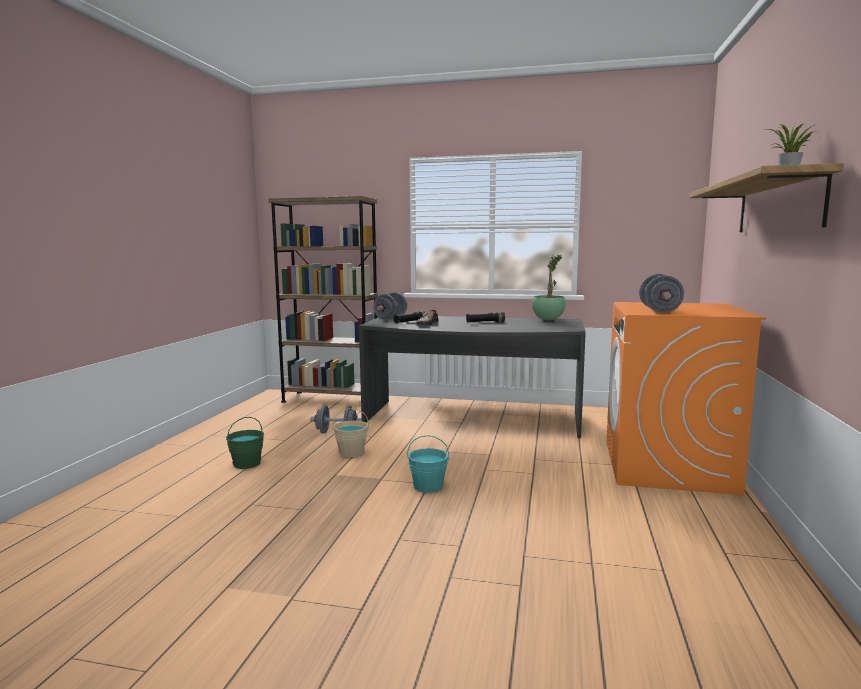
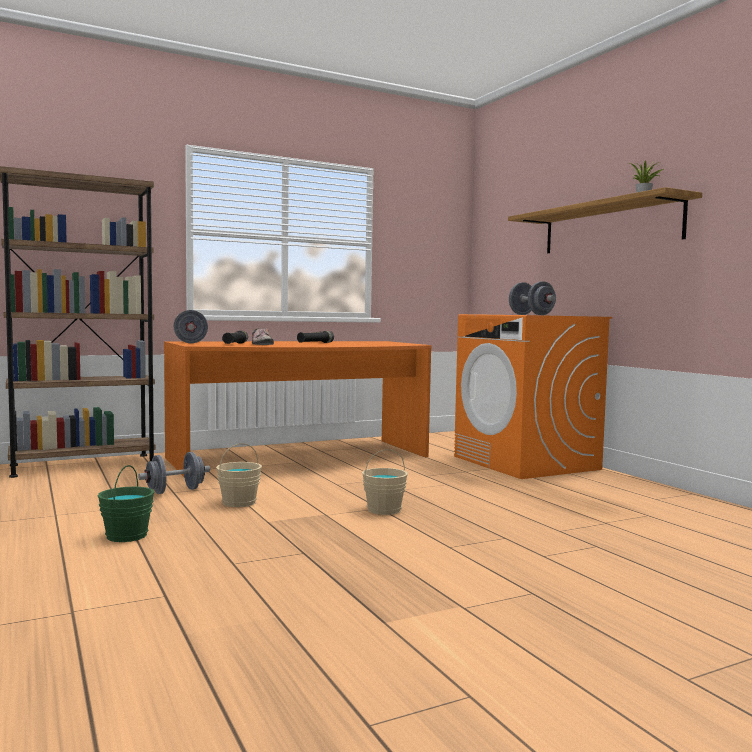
camera: 40 degrees left, 5 degrees down
(428, 486) = (384, 509): turquoise bucket -> beige bucket
(472, 419) = (302, 459): grey desk -> orange desk
(548, 320) = (362, 341): potted plant -> none

